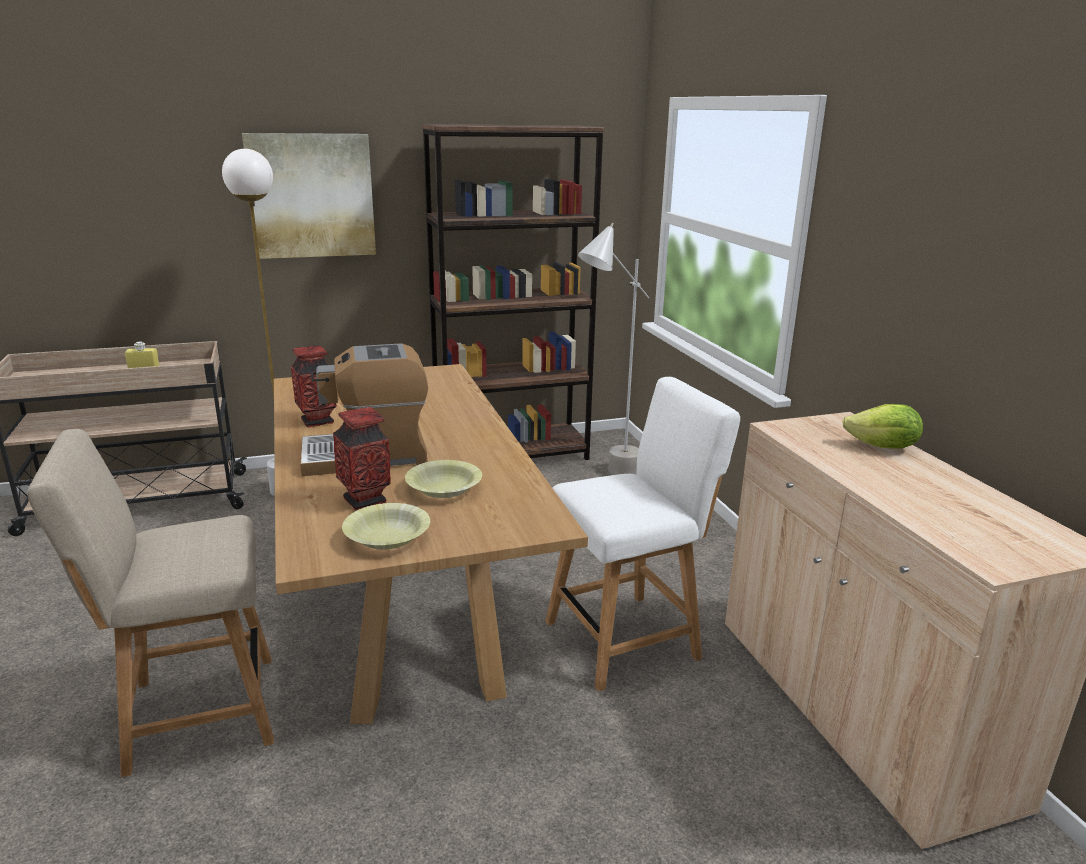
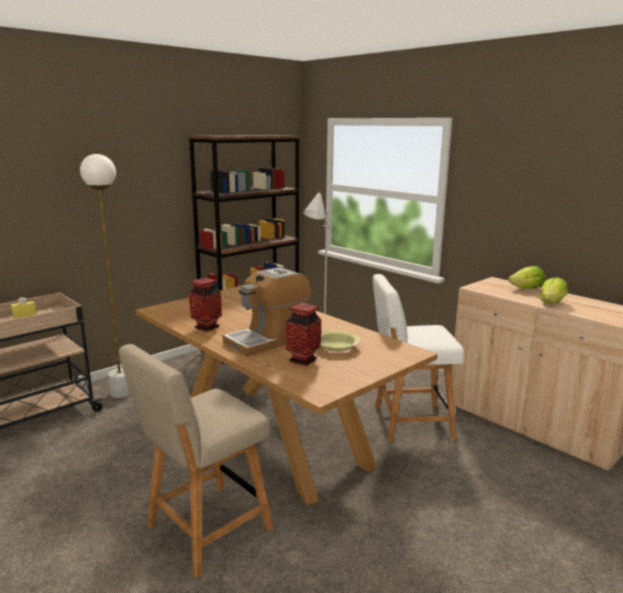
camera: 25 degrees left, 5 degrees down
(311, 196) = (119, 185): picture -> none
(387, 537) = (344, 374): yellow bowl -> none
(628, 638) = (408, 422): white chair -> white chair turned 135 degrees counterclockwise
(889, 485) = (551, 303): none -> lettuce

